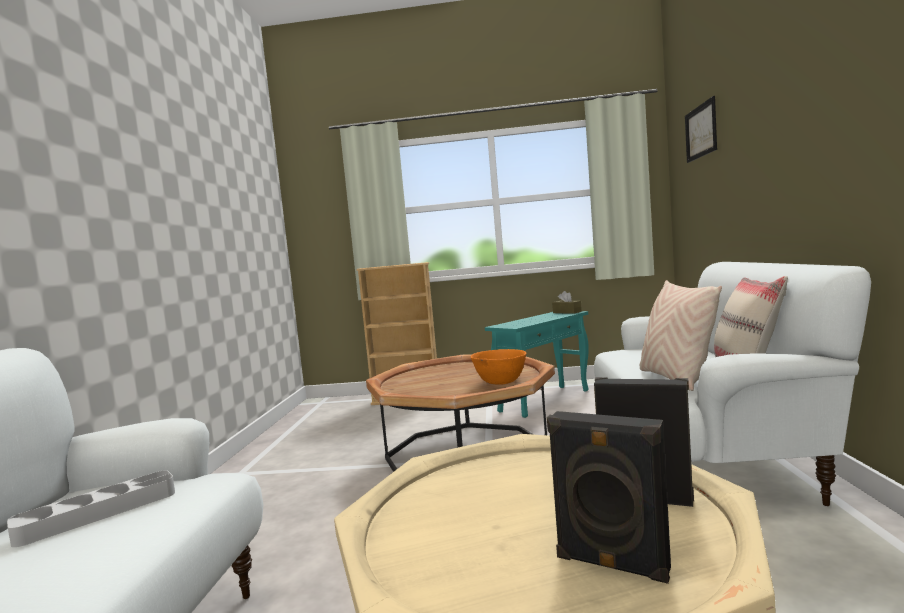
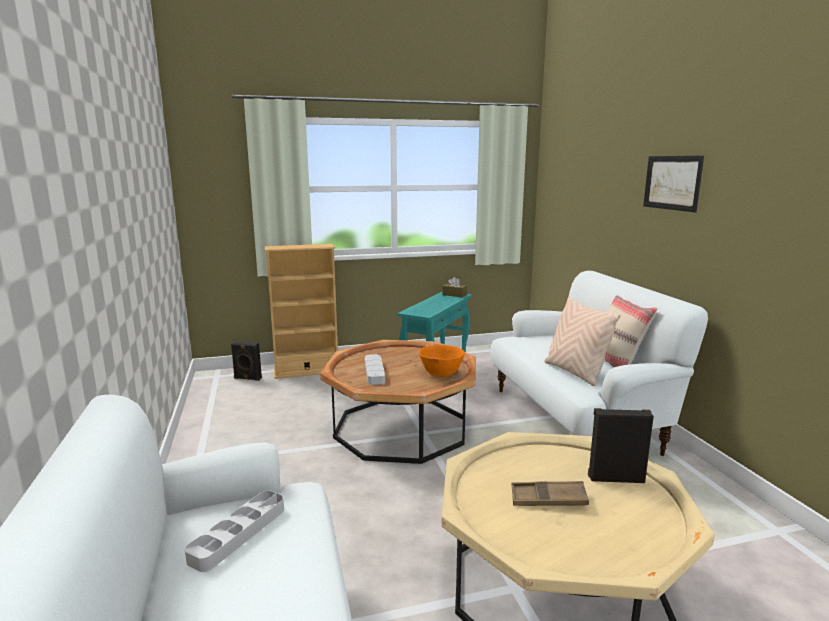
camera: 20 degrees left, 10 degrees up
(427, 381) = (374, 372): none -> grey tray
(513, 514) = (548, 499): none -> brown tray
(611, 565) = (626, 527): black speaker -> black speaker (247, 378)
(701, 131) = (577, 157): picture -> picture (672, 182)

